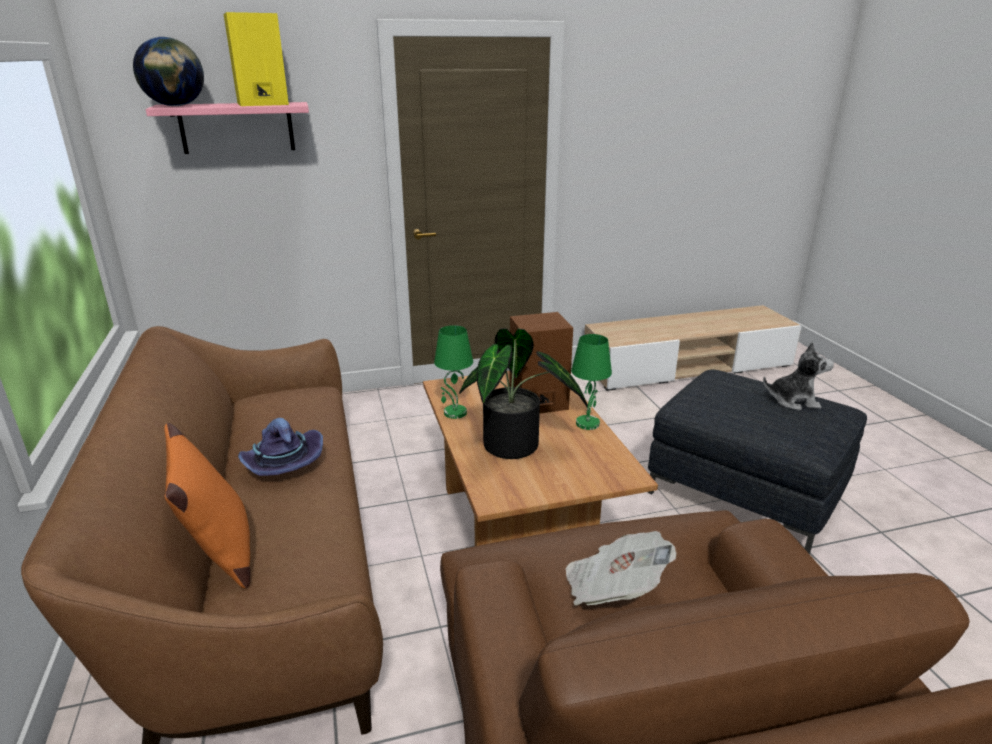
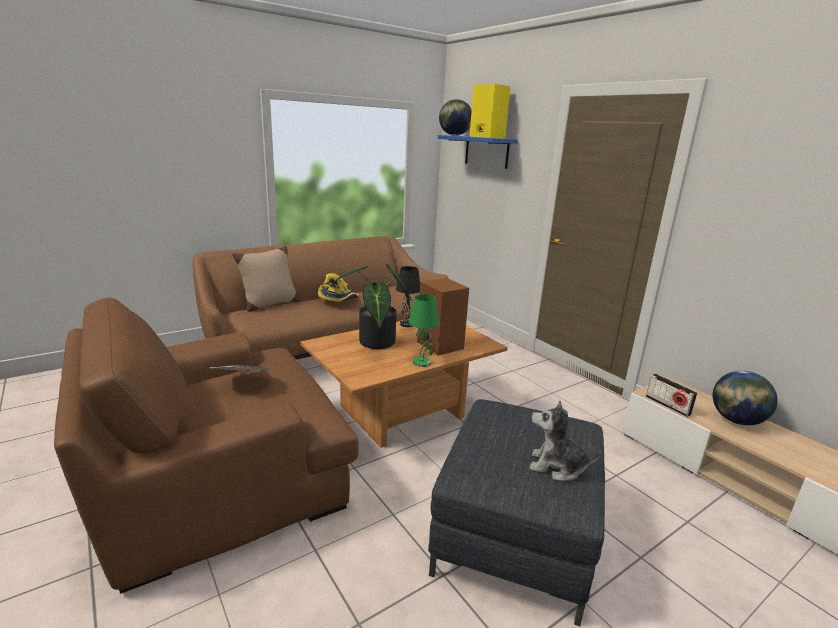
camera: 70 degrees right, 5 degrees down
(221, 555) = (269, 304): orange pillow -> beige pillow
(237, 127) = (486, 151): pink shelf -> blue shelf
(282, 464) = (339, 301): purple hat -> yellow hat
(454, 413) = (406, 324): green table lamp -> black table lamp
(637, 341) = (667, 405): none -> radio
(664, 325) = (736, 420): none -> globe
(793, 401) = (556, 467): plush toy -> plush toy turned 120 degrees clockwise

